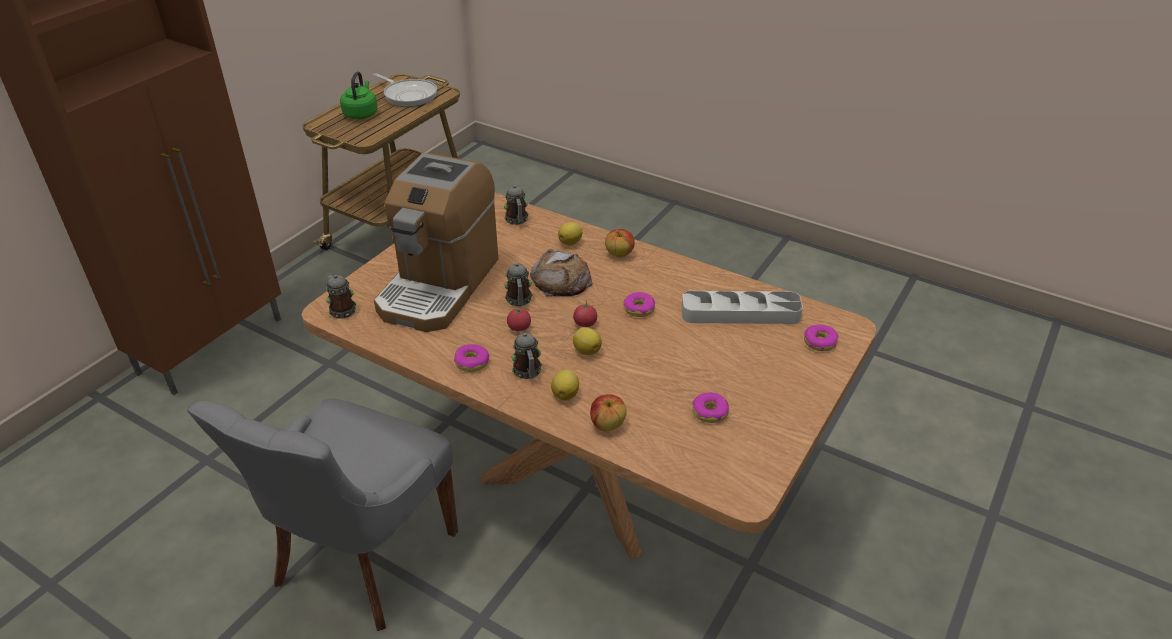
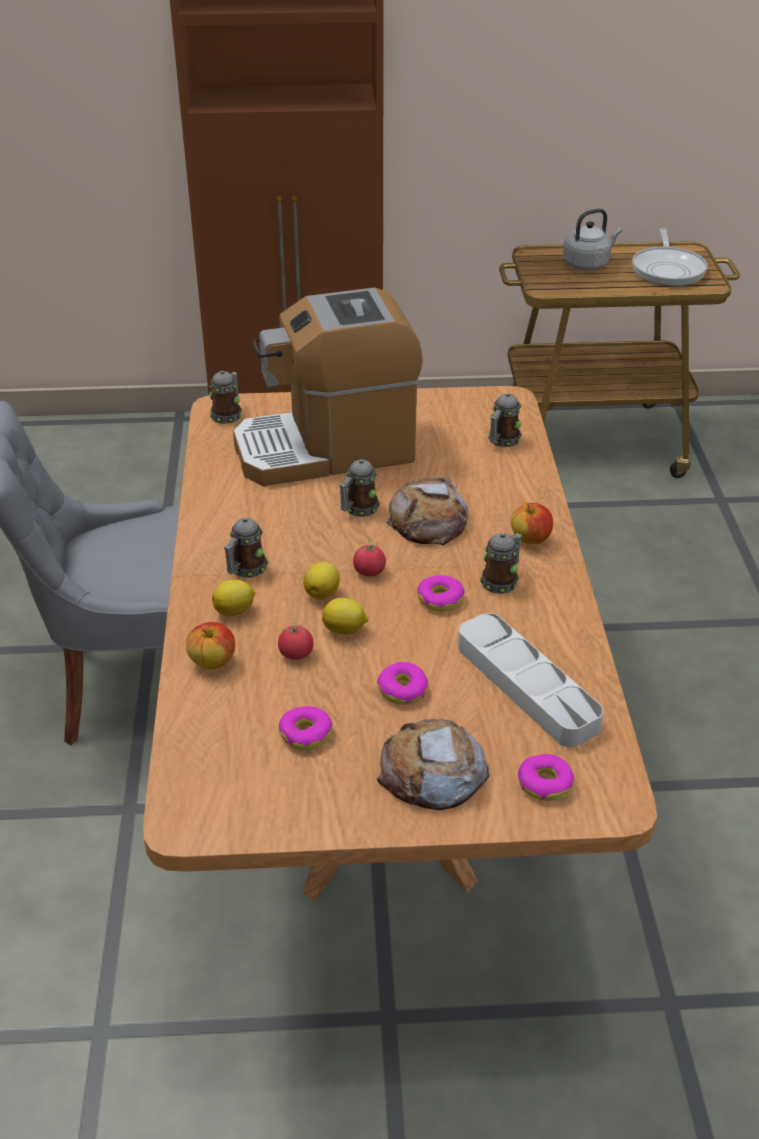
camera: 55 degrees right, 0 degrees up
(361, 114) = (588, 264): green kettle -> grey kettle
(472, 362) = (226, 527): donut -> donut (402, 690)
(519, 327) = (313, 530): tomato -> tomato (296, 654)
(571, 242) = (507, 495): lemon -> lemon (345, 630)
(645, 280) = (502, 580): none -> mug
(781, 377) = (432, 772): none -> bread

